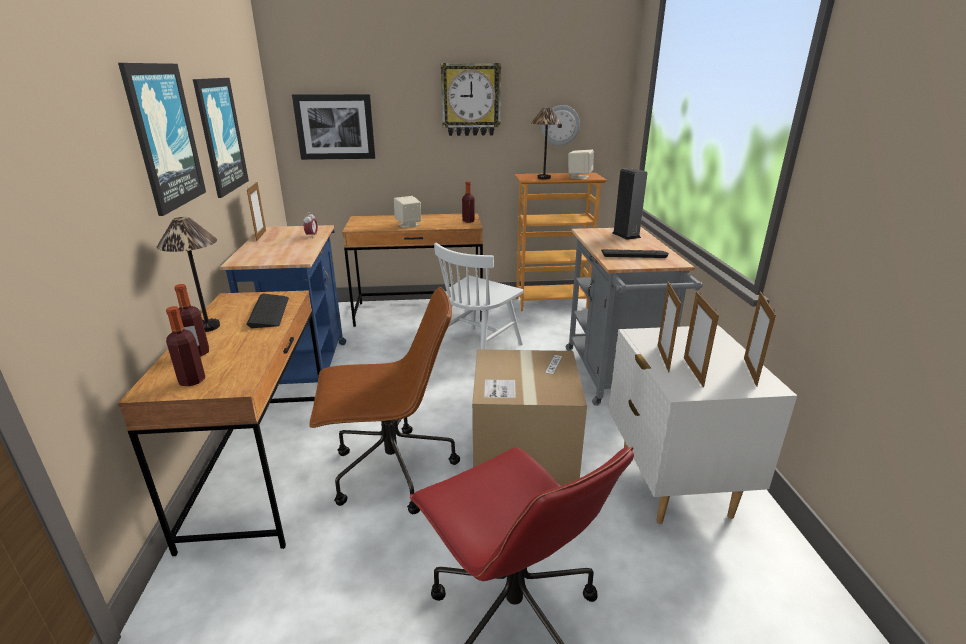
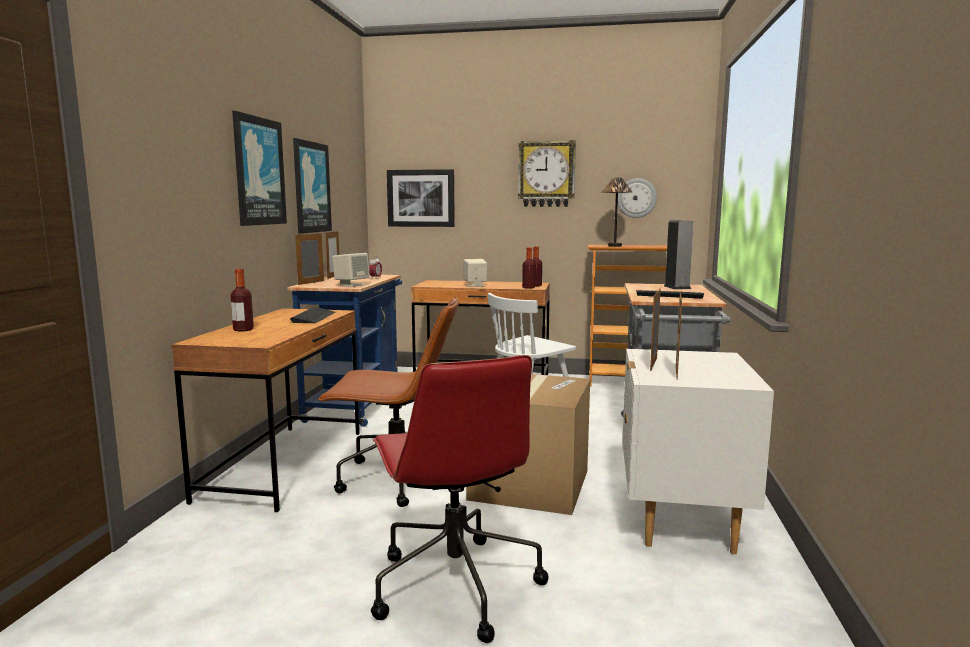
camera: 15 degrees right, 15 degrees down
(192, 380) = (230, 339): bottle -> bottle (528, 287)
(208, 327) = (261, 320): table lamp -> none
(579, 177) = (653, 246): beige speaker -> beige speaker (351, 285)
(750, 371) = (738, 376): picture frame -> picture frame (311, 283)

